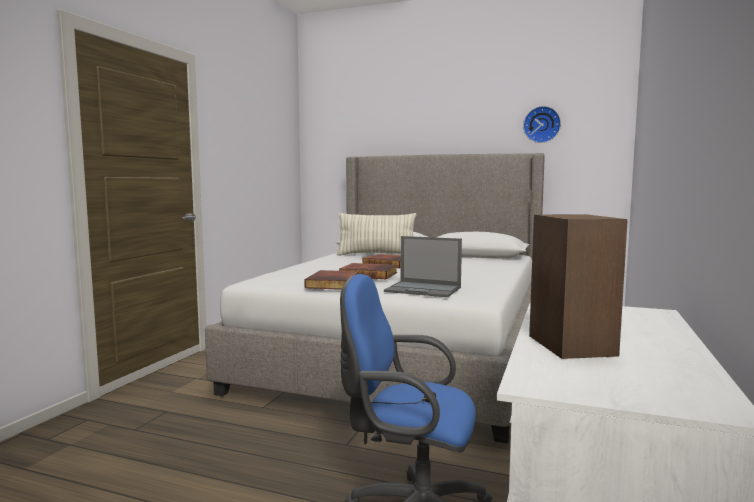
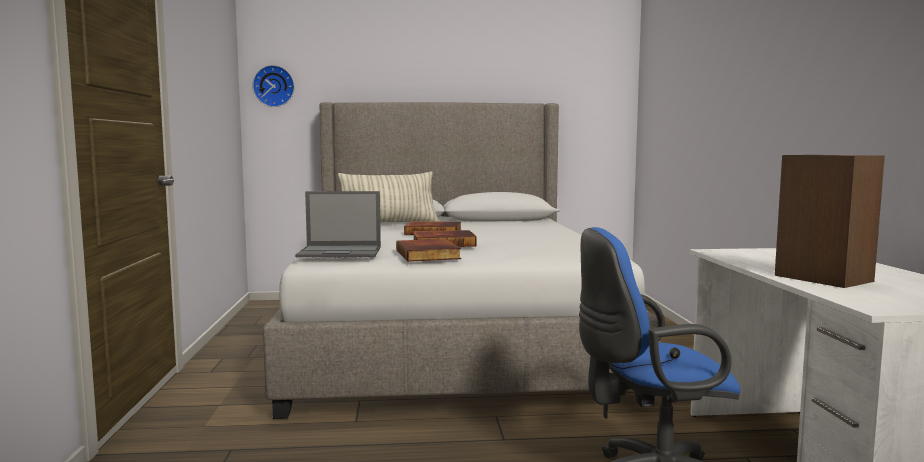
camera: 25 degrees left, 0 degrees up
(424, 289) = (538, 253): laptop -> laptop (341, 252)
(542, 124) = (548, 72): wall clock -> wall clock (274, 86)

